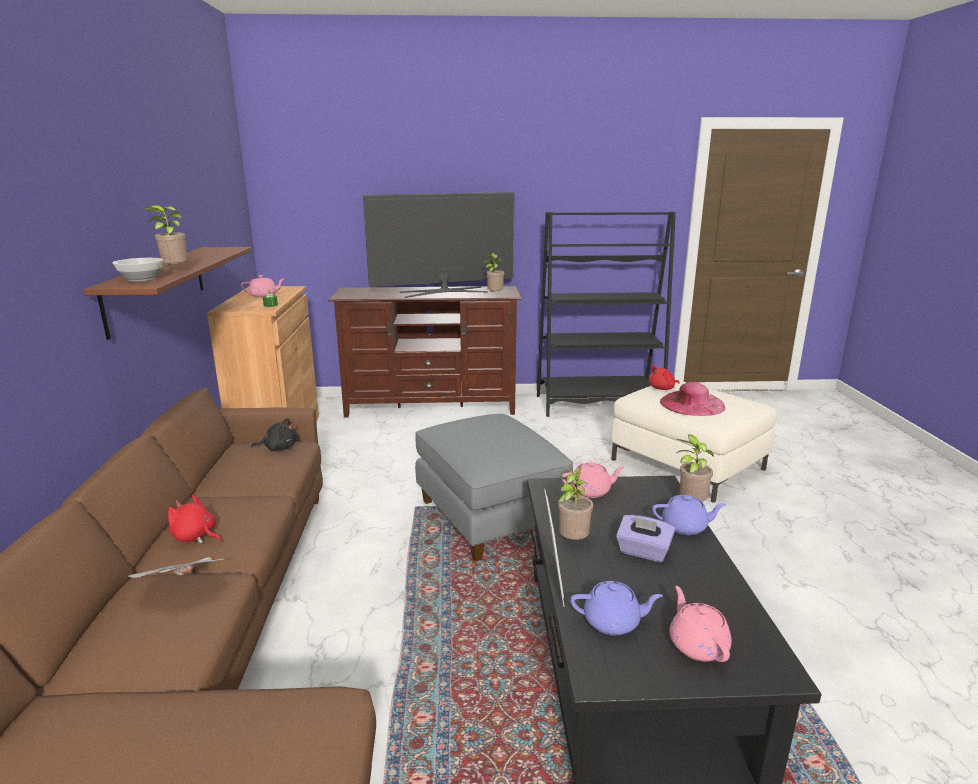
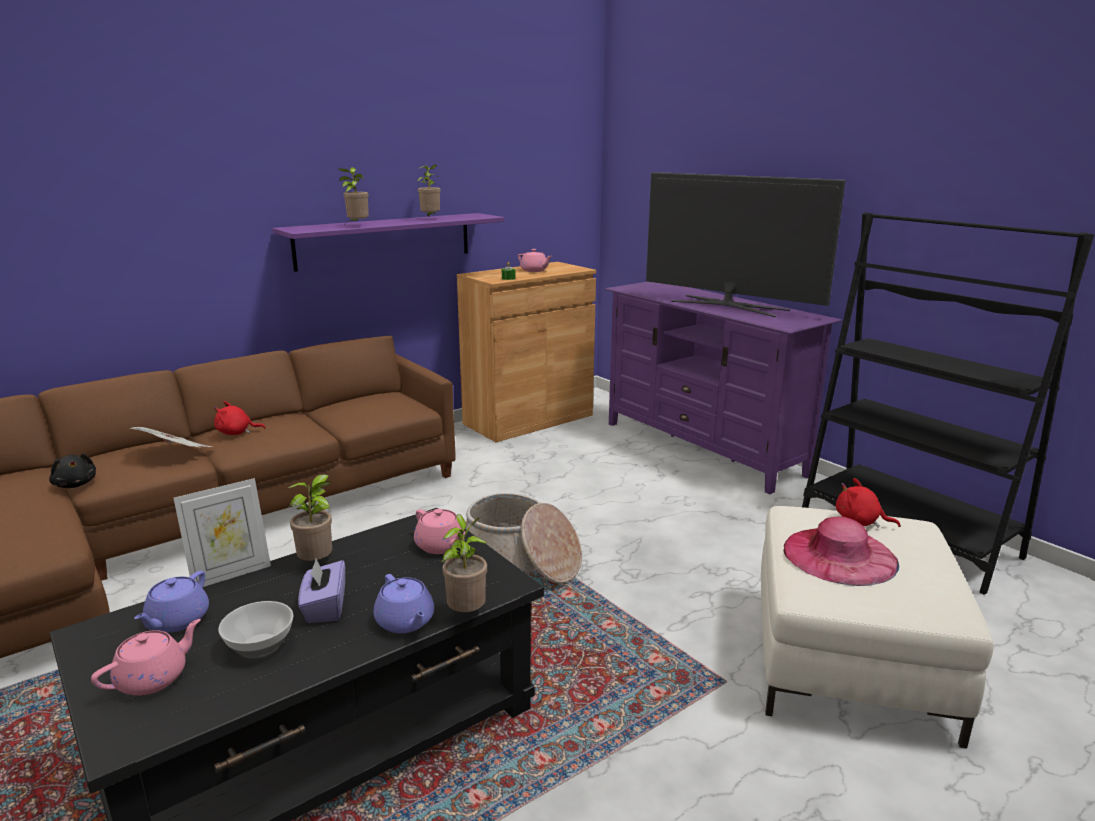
camera: 55 degrees right, 0 degrees up
(142, 279) = (318, 227): bowl -> bowl (261, 646)
(157, 287) = (385, 240): brown shelf -> purple shelf
(196, 537) = (236, 433): red plush toy -> red plush toy turned 90 degrees counterclockwise
(279, 448) = (399, 405): black plush toy -> black plush toy (75, 484)
(431, 406) = (703, 448): brown tv stand -> purple tv stand
(491, 517) = (519, 563): grey ottoman -> basket
(494, 295) = (767, 321): potted plant -> potted plant (430, 219)
(613, 622) = (177, 621): purple teapot -> purple teapot turned 45 degrees clockwise

